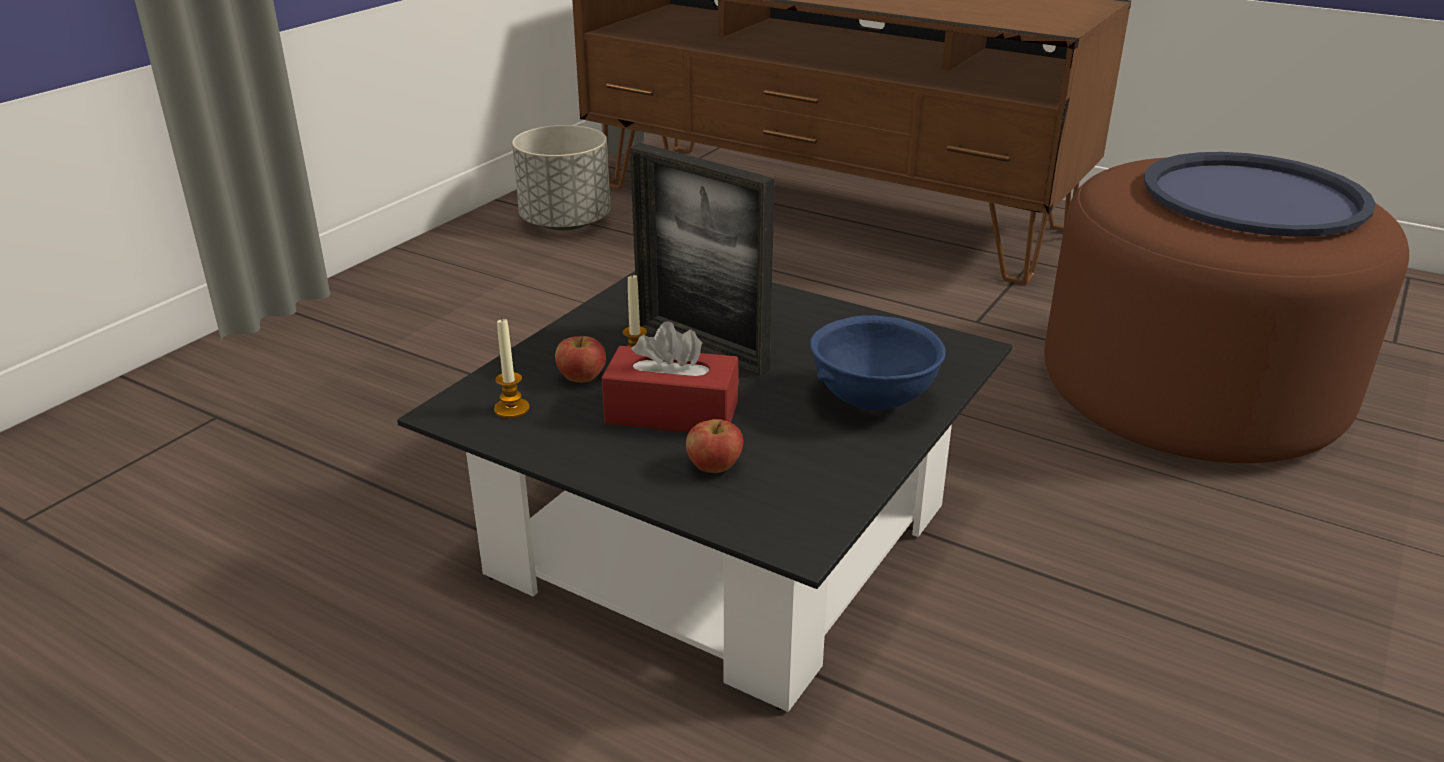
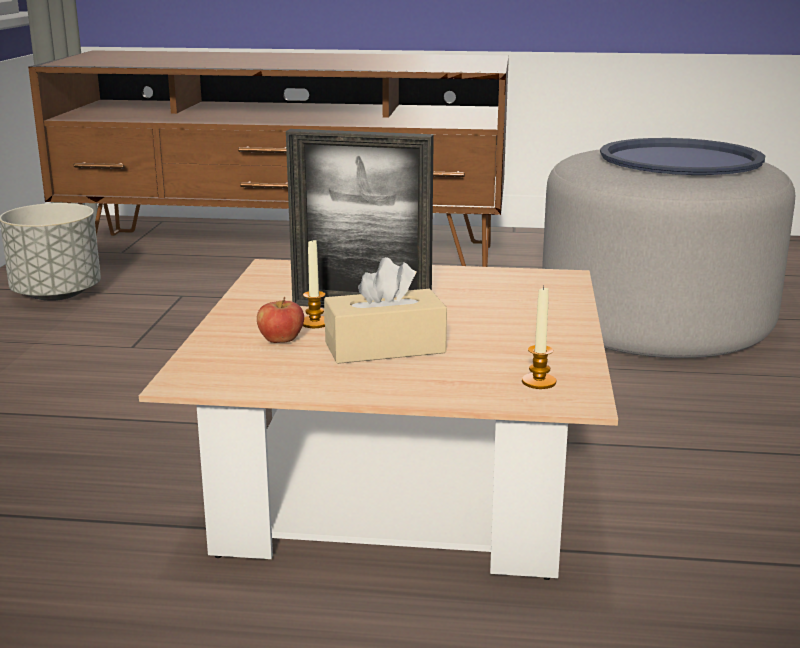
camera: 25 degrees left, 10 degrees down
(512, 409) = (242, 369): candle -> candle (539, 382)
(672, 413) = (385, 347): red tissue box -> beige tissue box
(714, 467) = (459, 371): apple -> none
(721, 540) = (399, 482): black coffee table -> beige coffee table
(870, 400) = (529, 314): blue bowl -> none
(1191, 393) = (655, 322): brown ottoman -> grey ottoman

